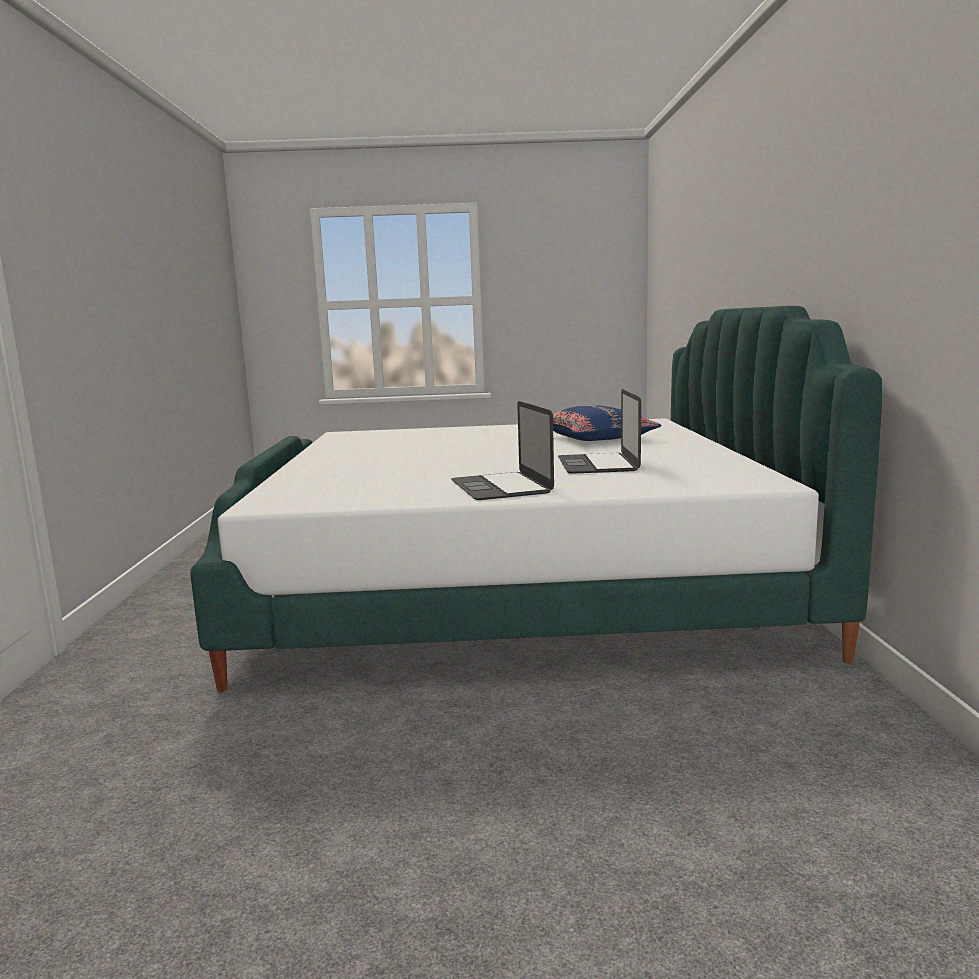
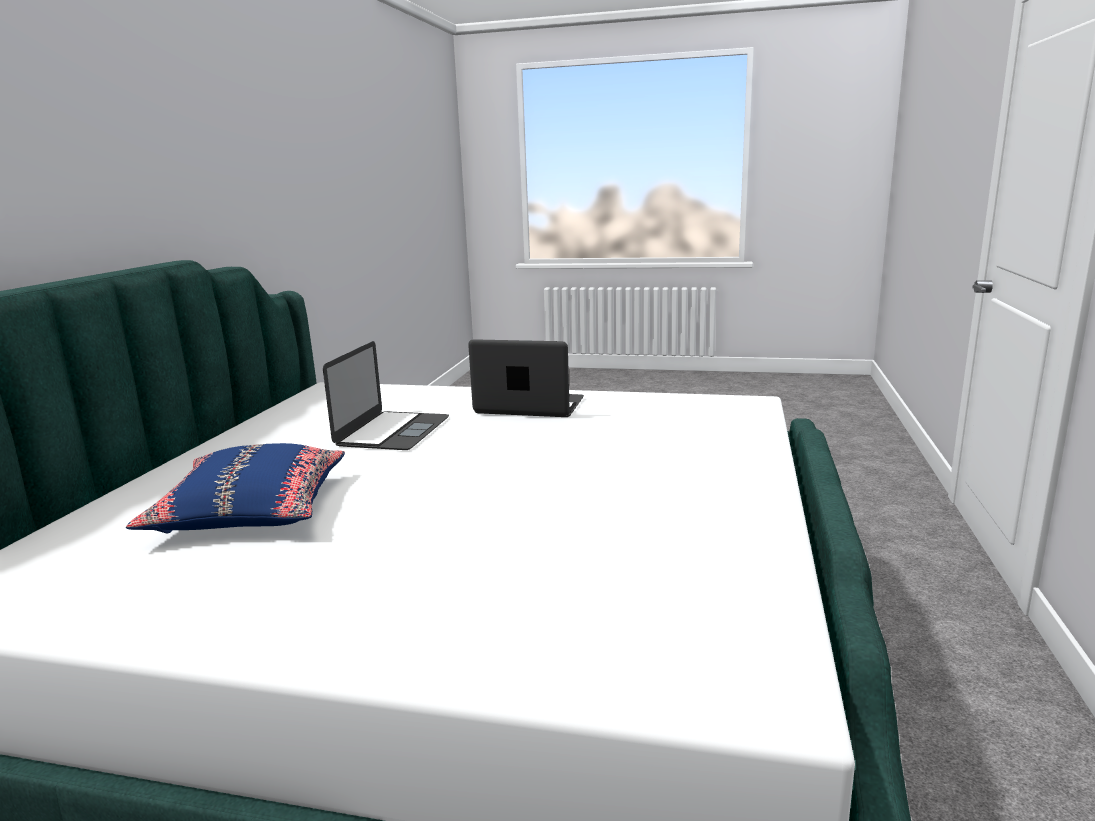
camera: 165 degrees left, 5 degrees up
(501, 486) = (529, 406): laptop -> laptop turned 75 degrees counterclockwise

